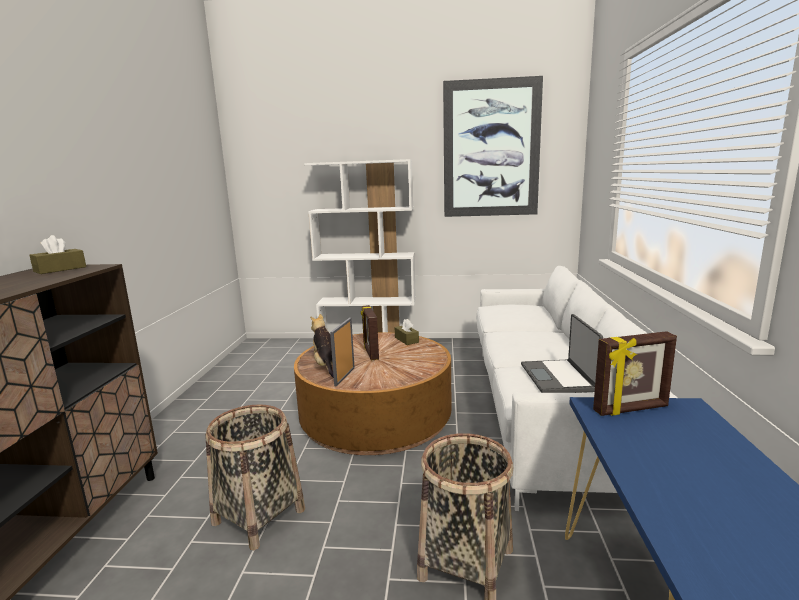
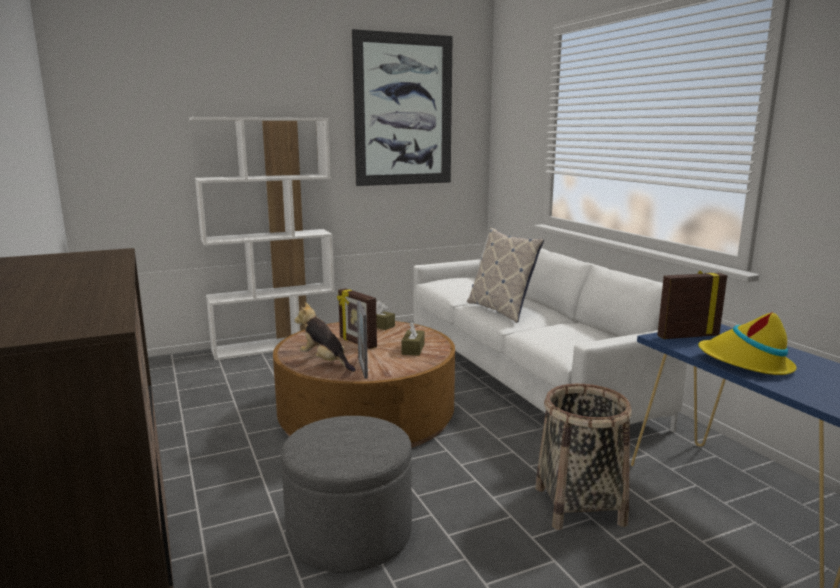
camera: 30 degrees left, 0 degrees up
(60, 269) = (61, 259): brown tissue box -> brown tissue box (413, 349)
(258, 516) = (349, 533): basket -> grey ottoman
(517, 342) = (501, 310): none -> pillow
(558, 378) = (575, 332): laptop -> none
(631, 409) = (687, 336): picture frame -> picture frame turned 150 degrees counterclockwise
(654, 464) = (745, 363): none -> yellow hat

